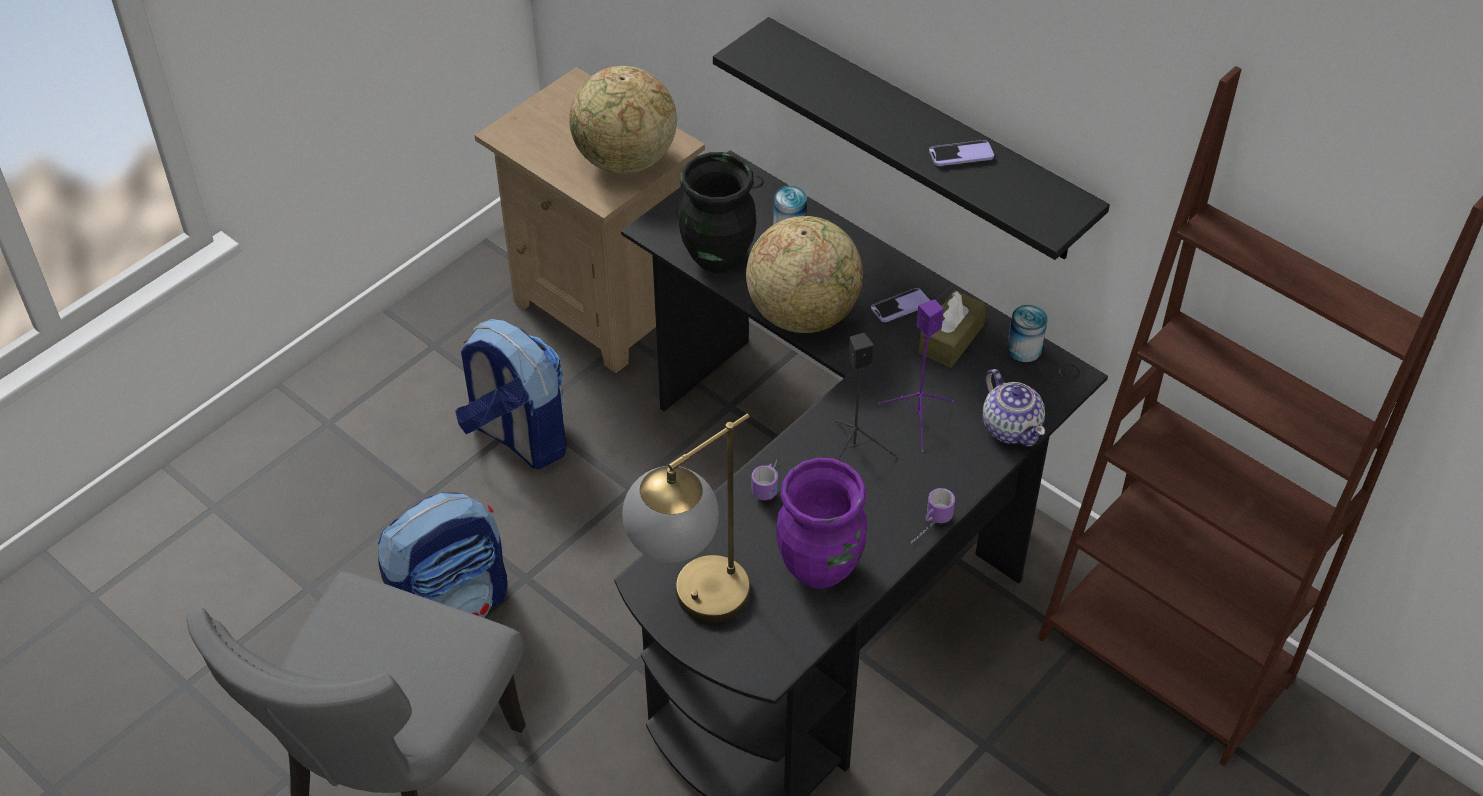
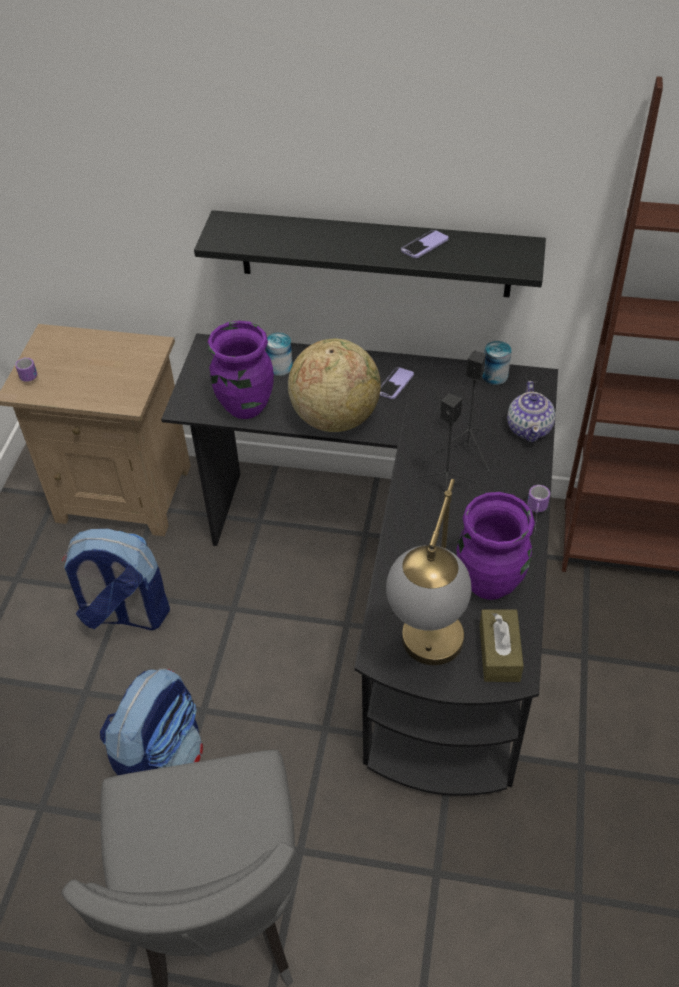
camera: 30 degrees left, 0 degrees up
(625, 160) = (125, 371): globe -> none
(717, 256) = (245, 406): black vase -> purple vase
(769, 483) = (407, 542): mug -> mug (29, 373)
(918, 419) = (468, 451): purple speaker -> black speaker
(951, 339) = (444, 390): brown tissue box -> brown tissue box (499, 653)
(1011, 427) = (529, 428): teapot -> teapot turned 60 degrees clockwise

